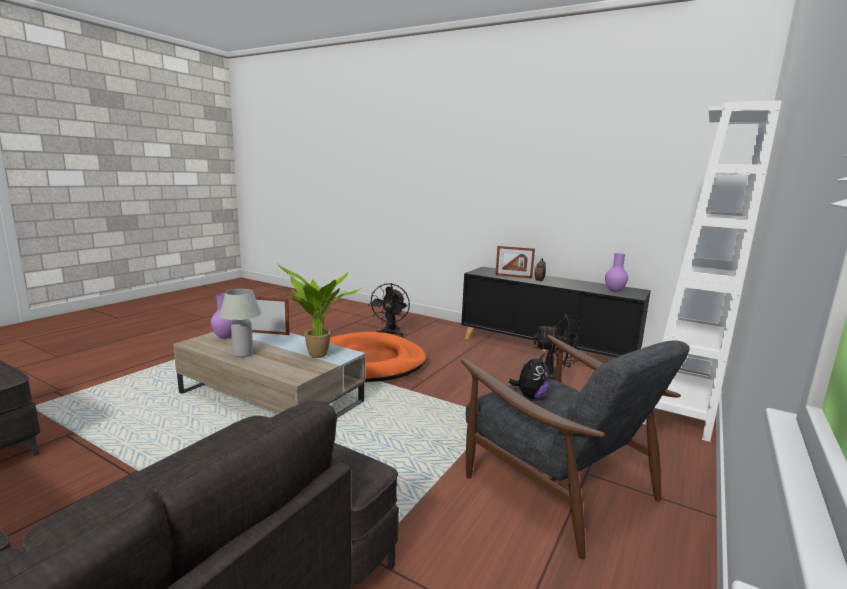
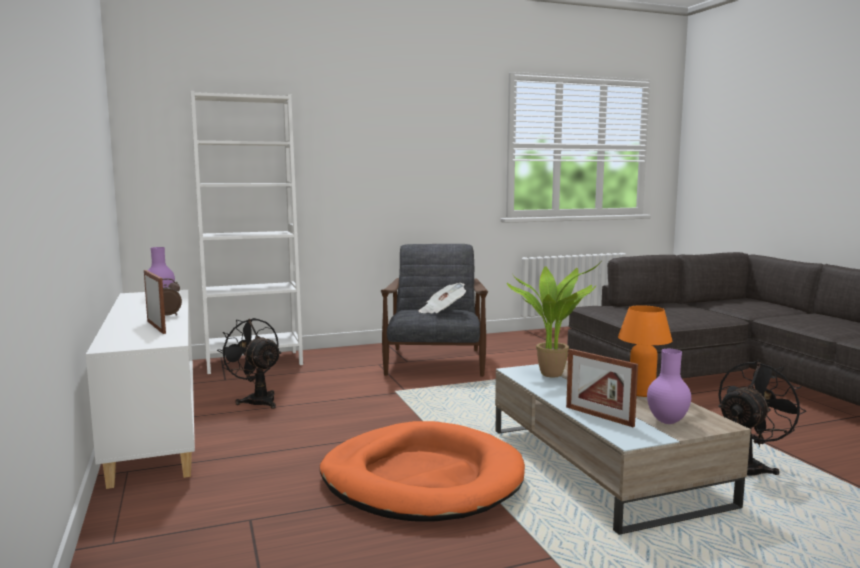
camera: 140 degrees left, 5 degrees down
(243, 354) = (641, 393): white table lamp -> orange table lamp
(390, 334) = (277, 533): black fan -> black fan (748, 467)
(530, 396) = (442, 311): plush toy -> newspaper
(546, 349) = (156, 425): black cabinet -> white cabinet

